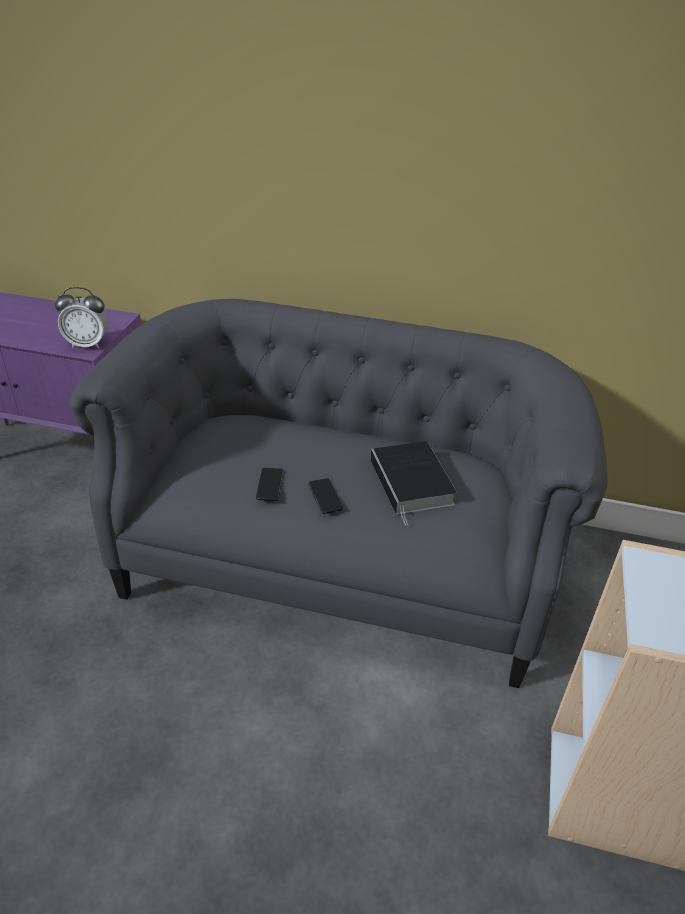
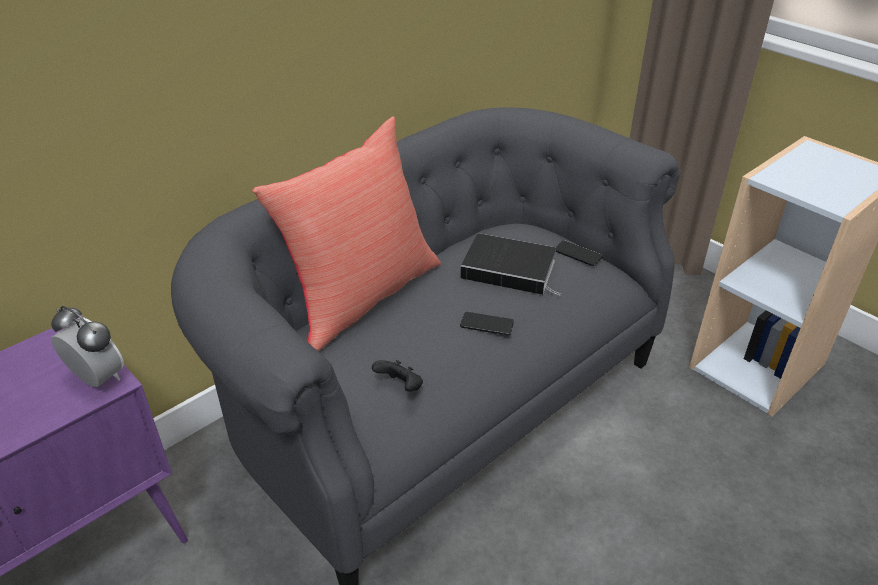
camera: 55 degrees left, 0 degrees up
(88, 344) = (98, 379): alarm clock -> alarm clock turned 90 degrees counterclockwise
(214, 480) = (400, 387): none -> black game controller
(270, 485) = (440, 352): phone -> phone (578, 254)
(300, 421) = (361, 296): none -> red pillow

